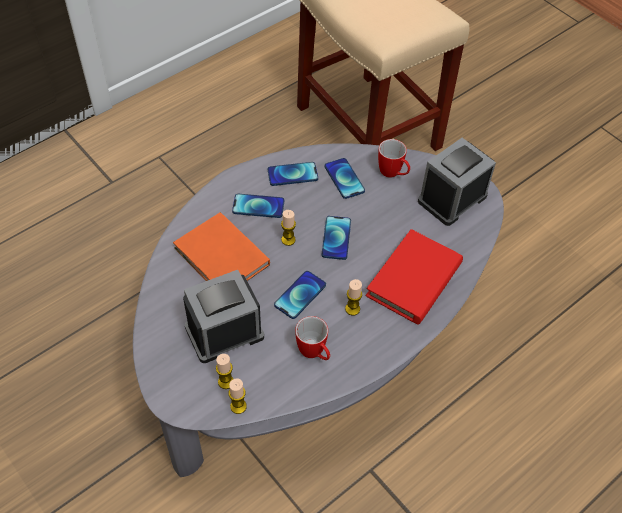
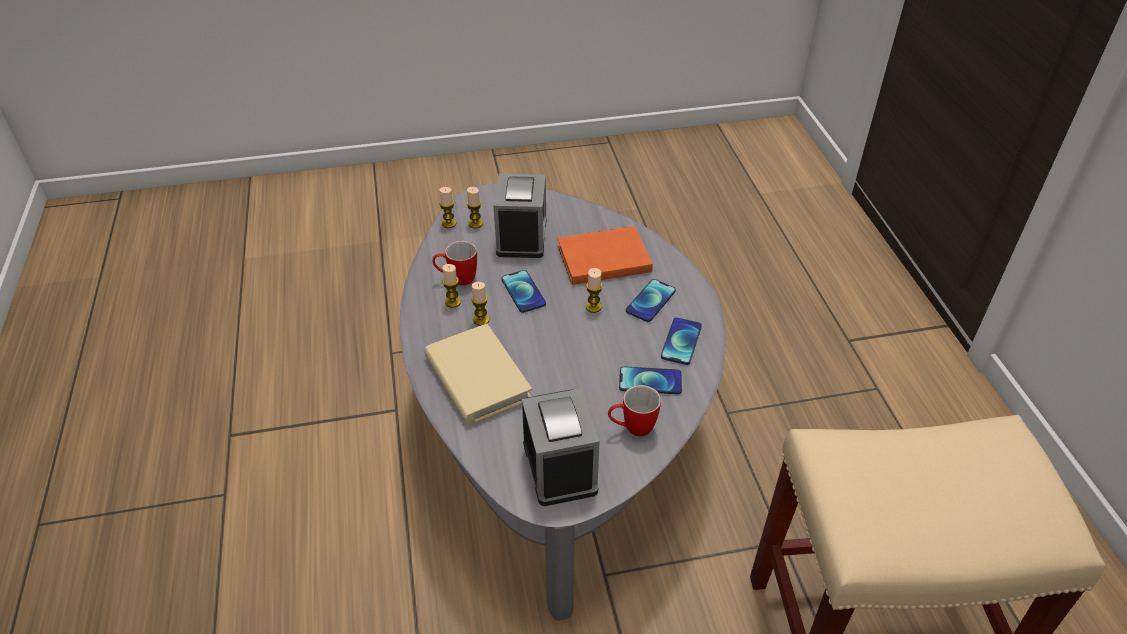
camera: 120 degrees right, 10 degrees down
(336, 238) = (571, 342): phone -> none
(345, 341) = (453, 302): none -> candle
(414, 280) = (477, 378): red book -> beige book

